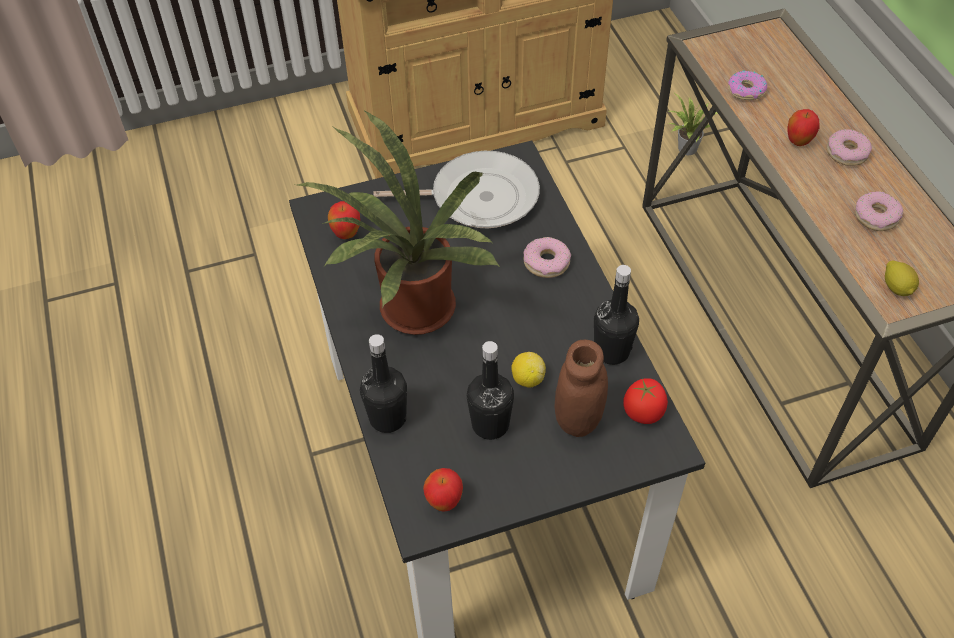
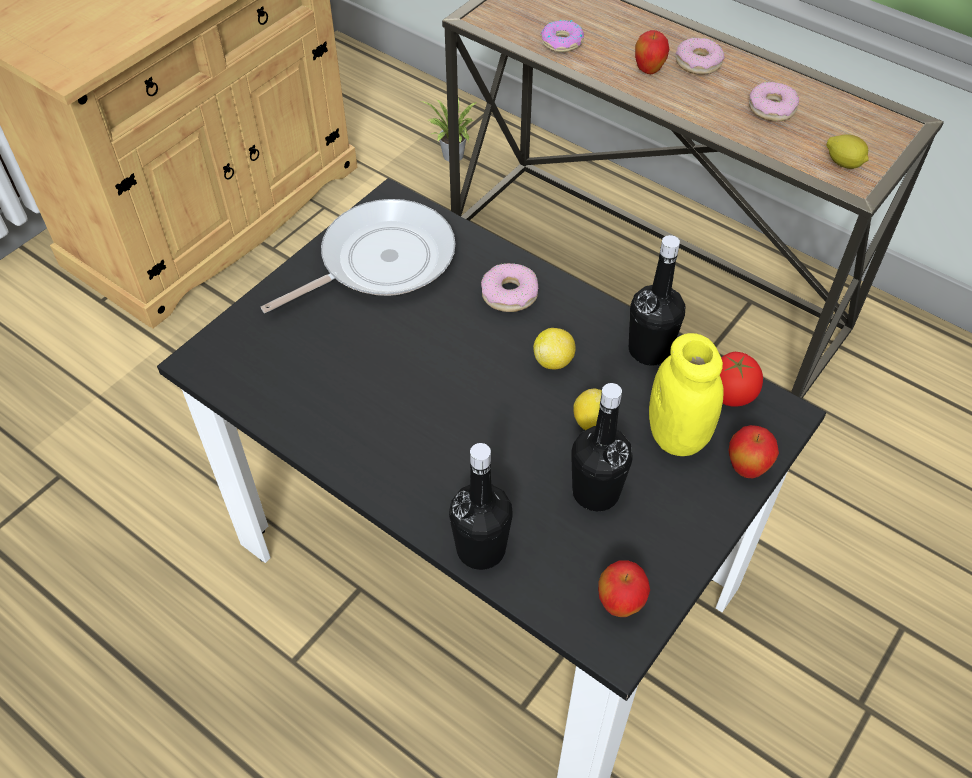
camera: 35 degrees left, 0 degrees up
(346, 234) = (262, 370): apple -> apple (746, 468)
(411, 313) = (410, 420): potted plant -> none
(537, 324) = (553, 361): none -> lemon
(578, 419) = (677, 436): brown jar -> yellow jar

